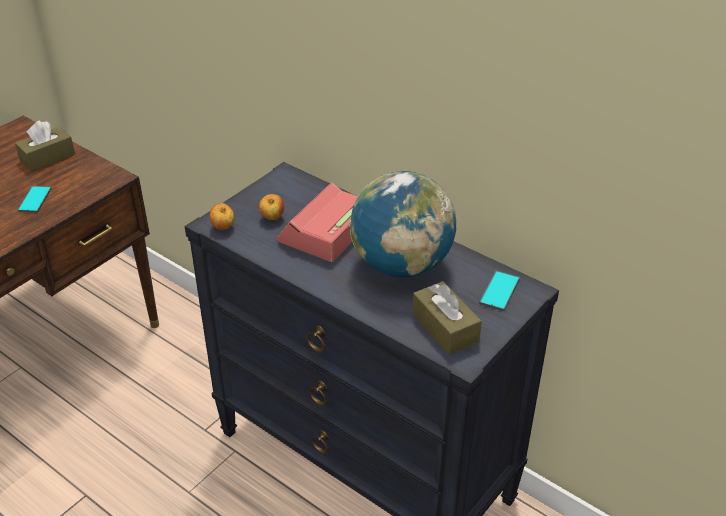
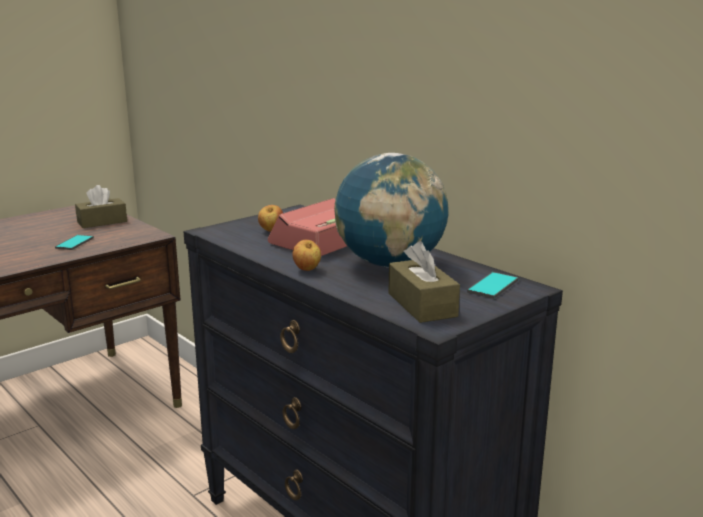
camera: 10 degrees right, 20 degrees down
(223, 227) = (220, 233): apple -> apple (307, 270)

